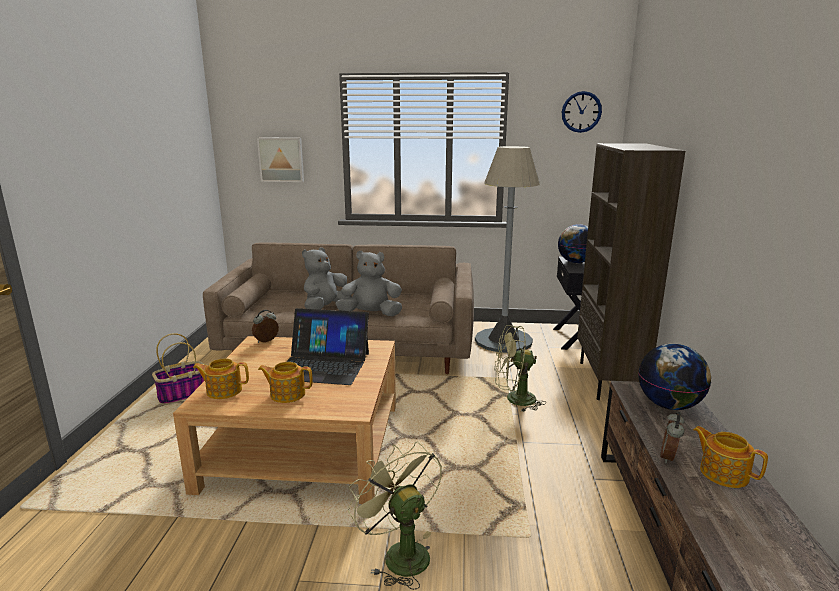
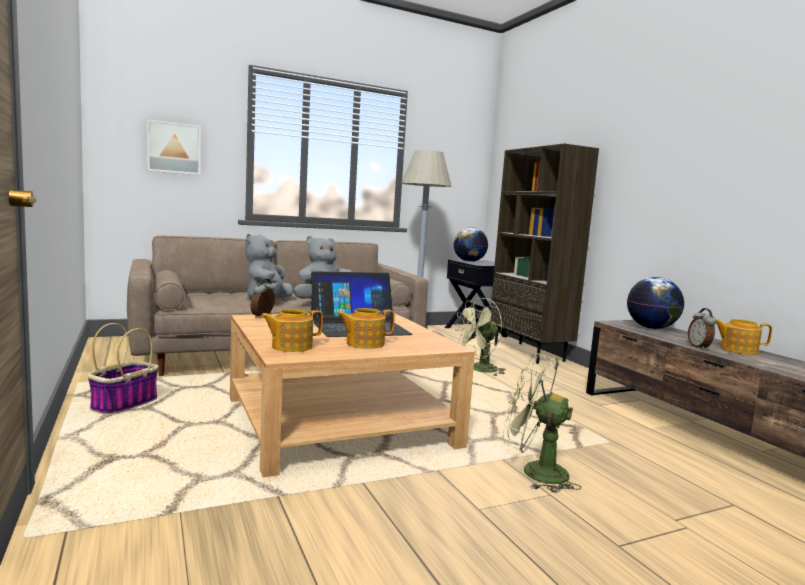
camera: 30 degrees left, 10 degrees down
(581, 112) = (462, 133): wall clock -> none

